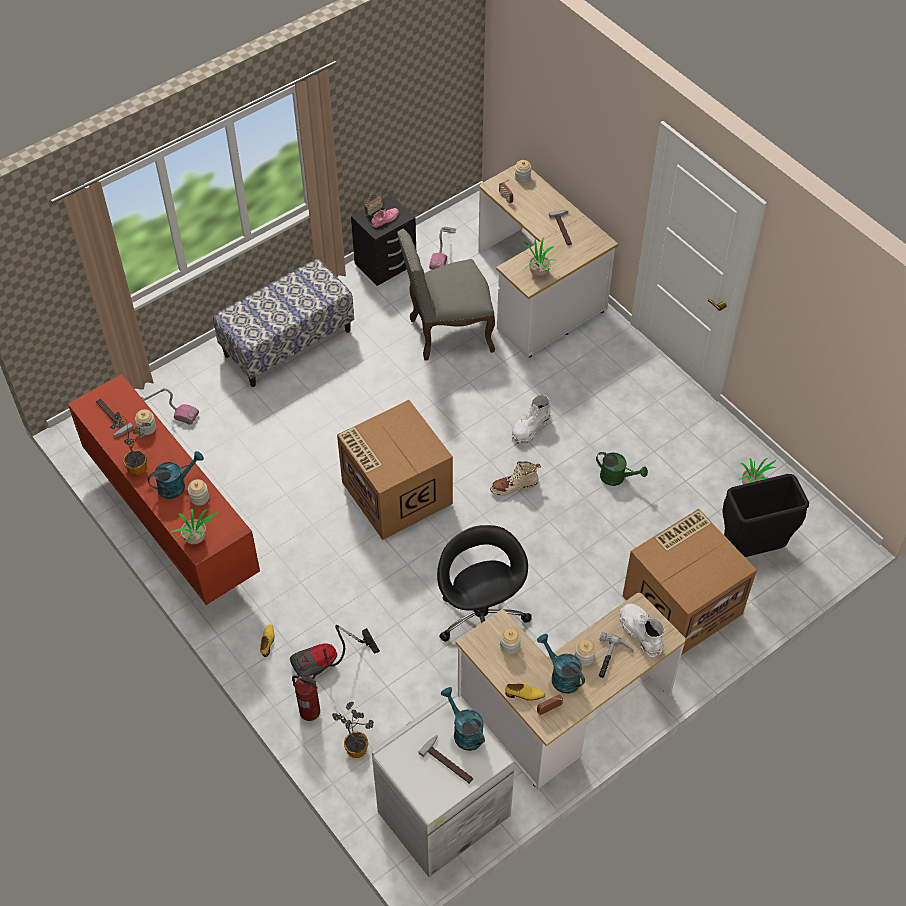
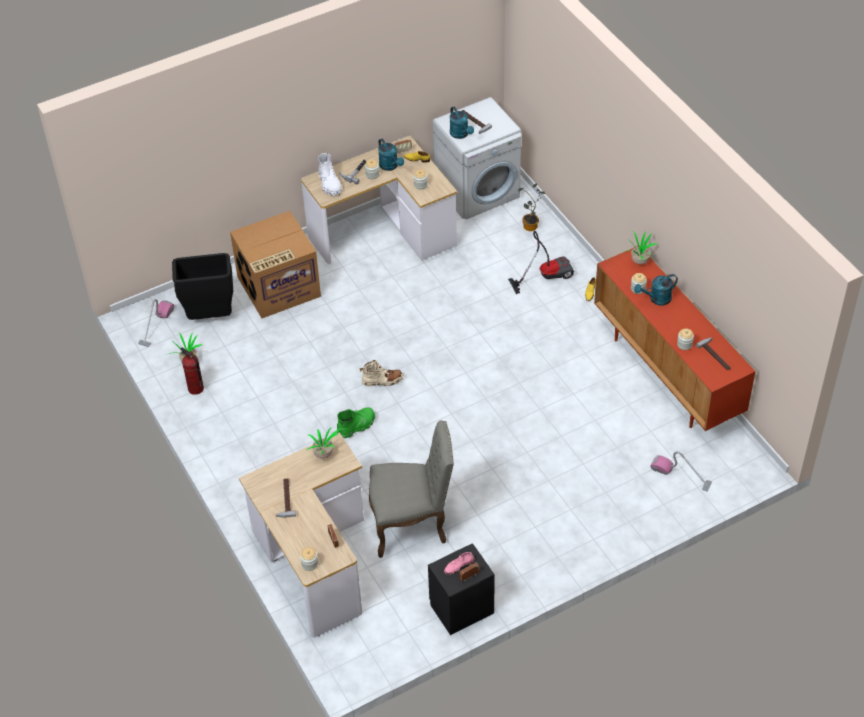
camera: 170 degrees left, 5 degrees down
(140, 465) = (687, 316): potted plant -> none
(288, 342) = (567, 531): bench -> none
(310, 711) = (560, 249): fire extinguisher -> fire extinguisher (195, 389)
(395, 492) = (482, 385): cardboard box -> none
(443, 250) = (398, 619): vacuum cleaner -> vacuum cleaner (156, 325)
(481, 617) = (429, 293): black office chair -> none
(530, 428) = (356, 426): white boot -> green boot
(617, 478) = (296, 378): green watering can -> none

